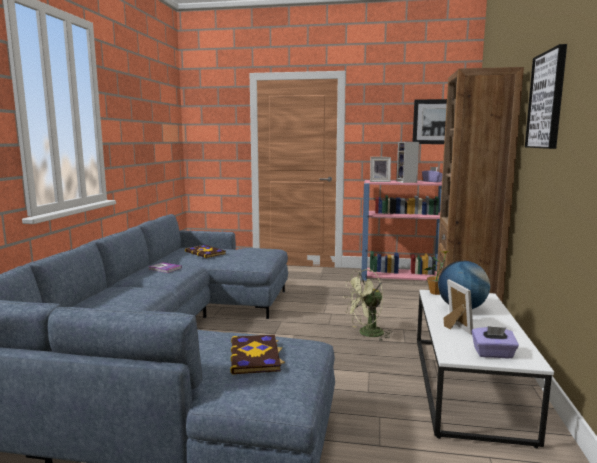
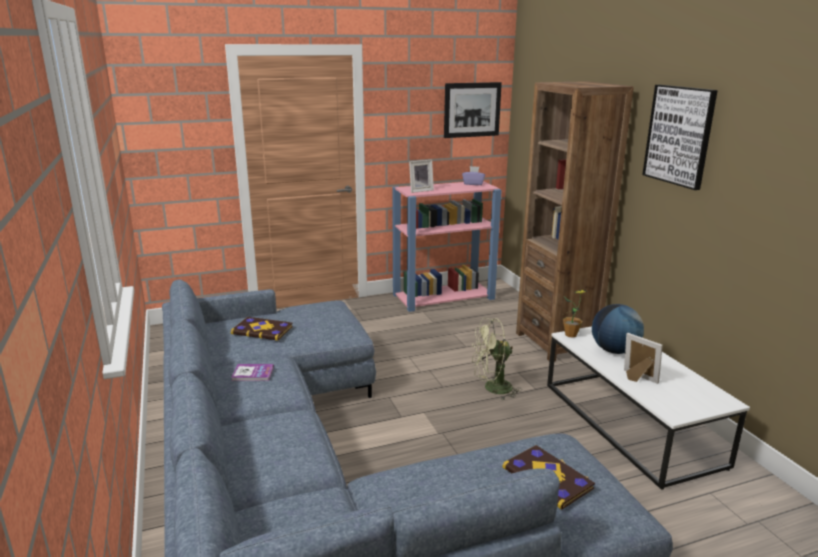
camera: 30 degrees left, 10 degrees up
(367, 334) = (492, 388): green fan -> green fan turned 45 degrees clockwise
(407, 182) = (450, 188): speaker -> none
(493, 354) = (696, 402): purple tissue box -> none

